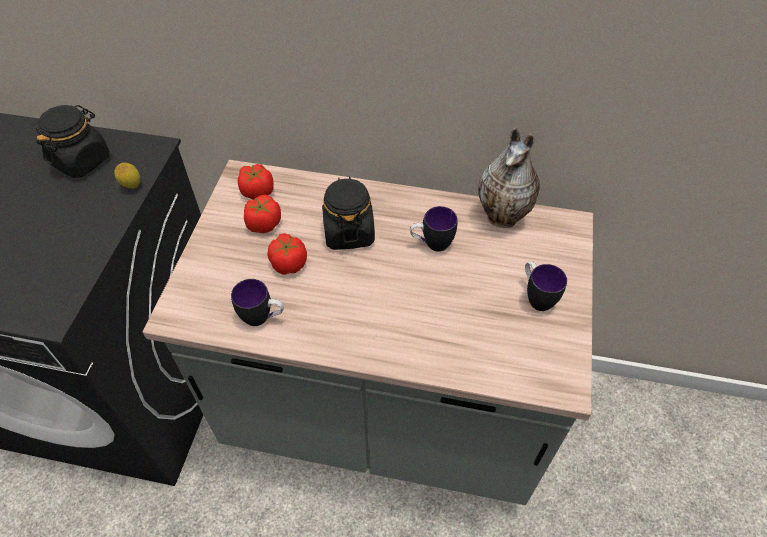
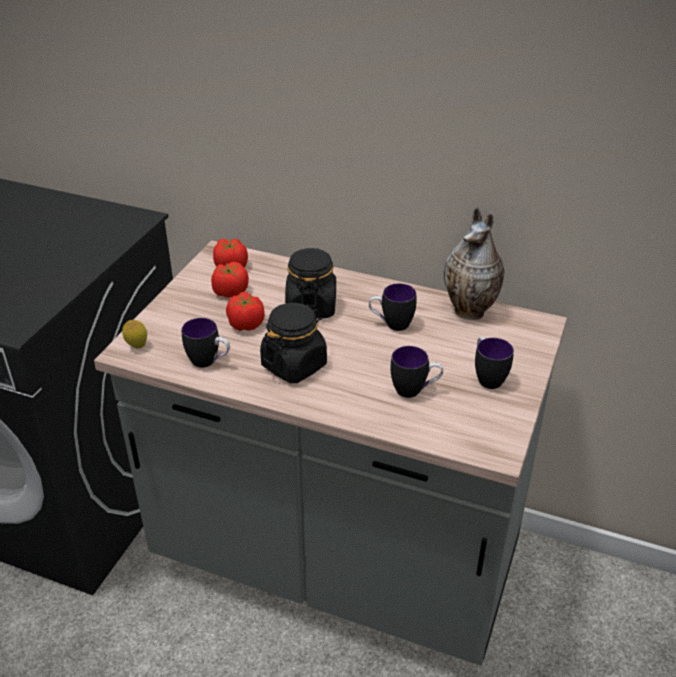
camera: 10 degrees right, 15 degrees down
(81, 160) = (74, 221): black jar -> black jar (294, 365)
(132, 186) = (114, 244): lemon -> lemon (137, 346)
(472, 324) = (415, 391): none -> mug

